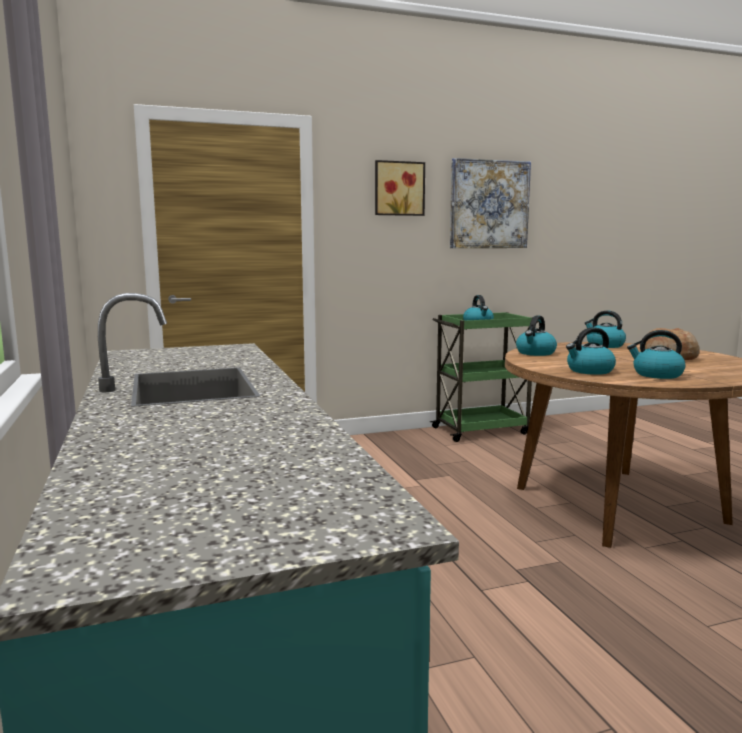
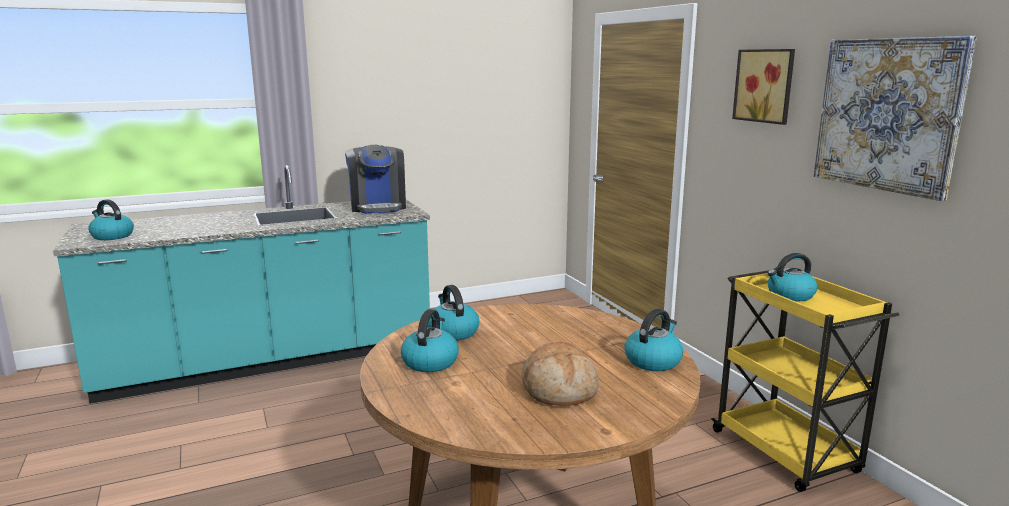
camera: 85 degrees right, 5 degrees up
(176, 356) = (378, 207): none -> coffee machine
(481, 430) = (786, 453): green cart -> yellow cart
(535, 353) = (562, 317): kettle -> kettle (112, 236)

